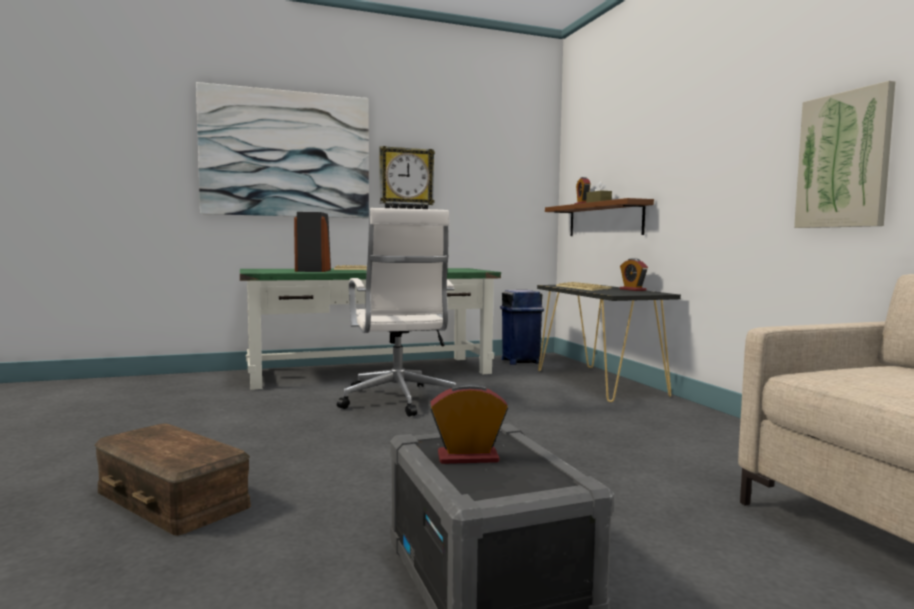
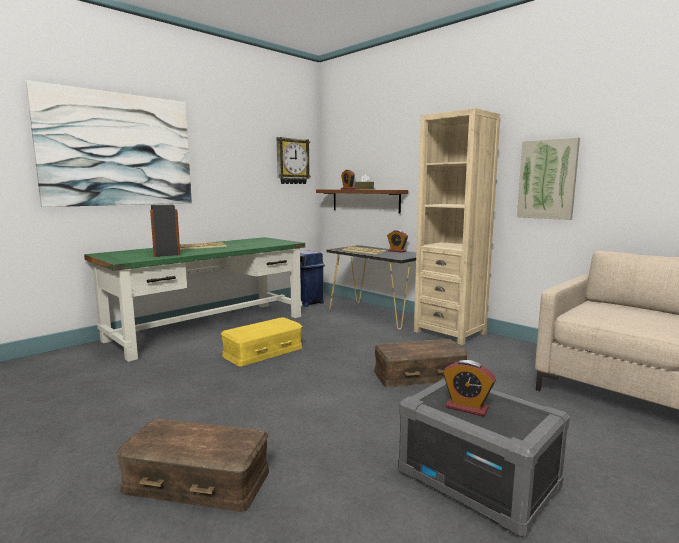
camera: 25 degrees left, 5 degrees up
(398, 401) = (263, 352): white office chair -> yellow storage box
(406, 180) = (217, 170): wall clock -> wall clock (292, 161)
(468, 457) = (467, 407): alarm clock -> alarm clock turned 120 degrees counterclockwise
(568, 453) = (419, 375): none -> brown storage box
(686, 415) = (450, 332): none -> beige bookcase

